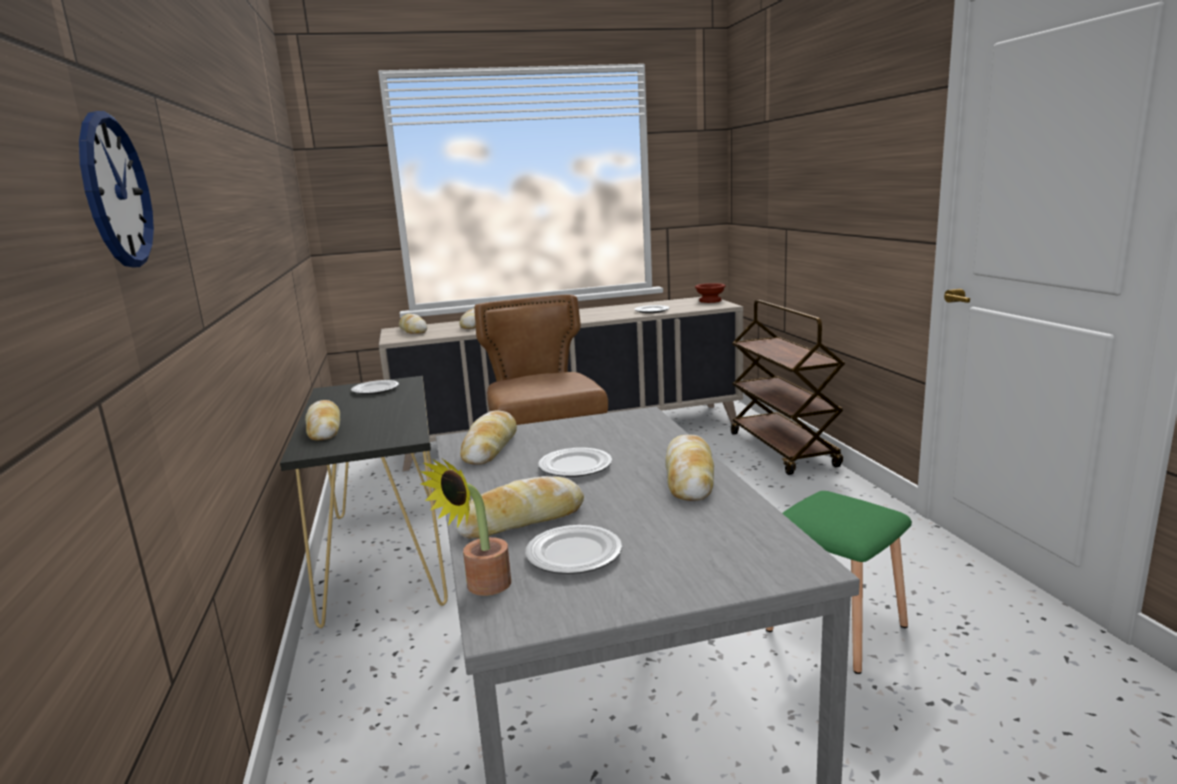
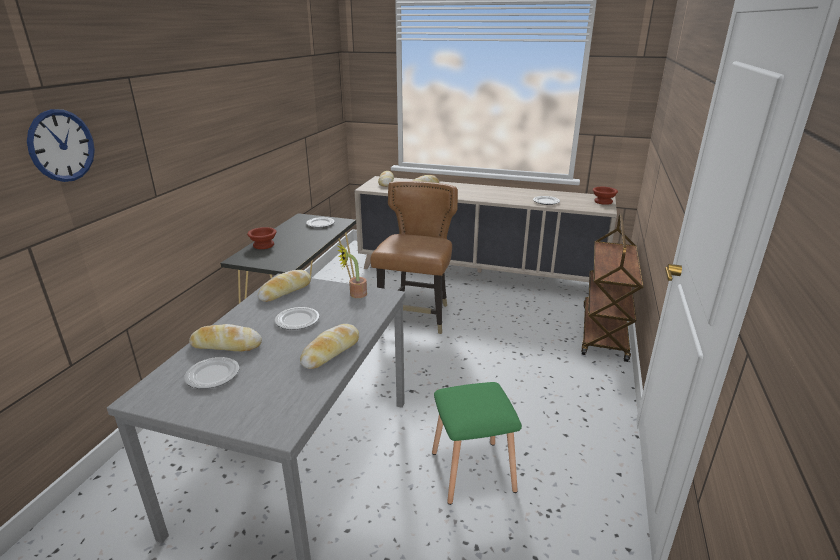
camera: 30 degrees right, 10 degrees up
(324, 428) = (264, 245): bread -> brown bowl
(482, 588) = (158, 376): potted plant -> potted plant (354, 294)

